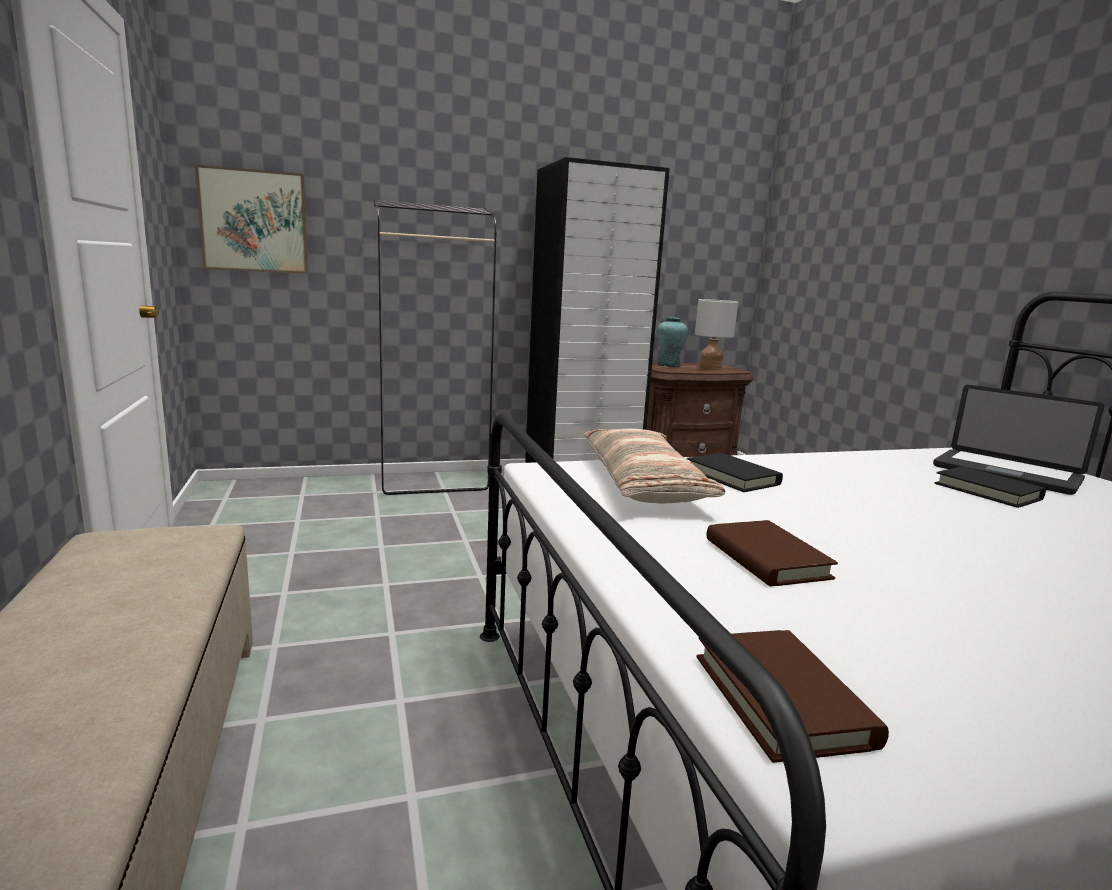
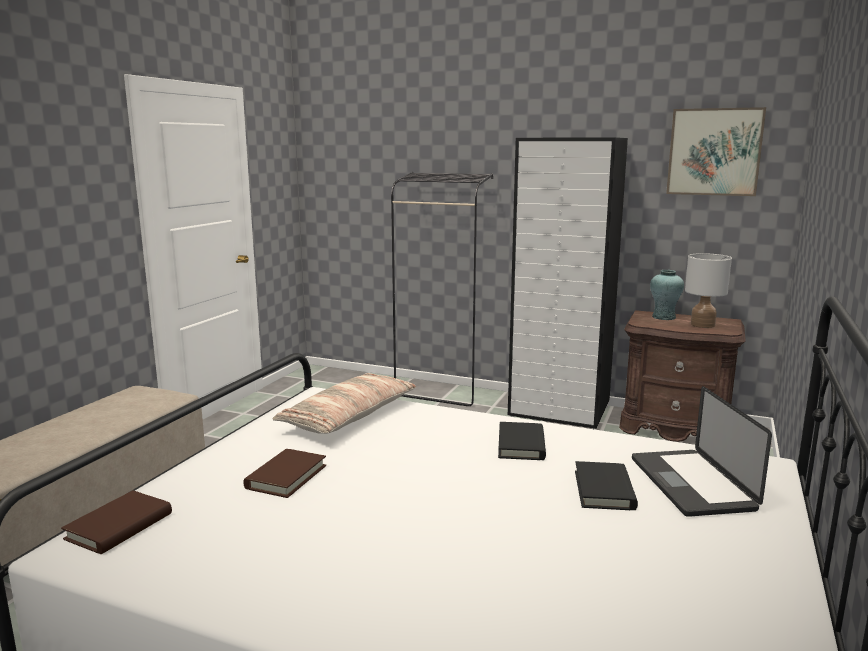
camera: 40 degrees right, 0 degrees up
(254, 221) = (340, 191): picture -> picture (714, 152)
(732, 477) = (421, 427): black book -> black book (521, 445)

